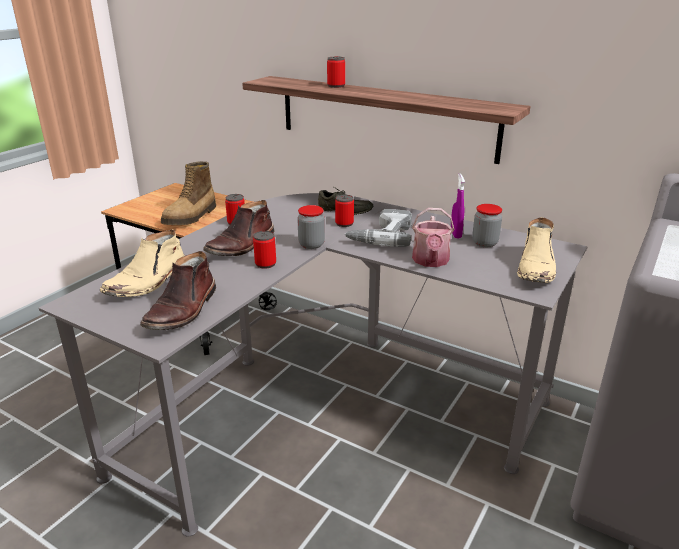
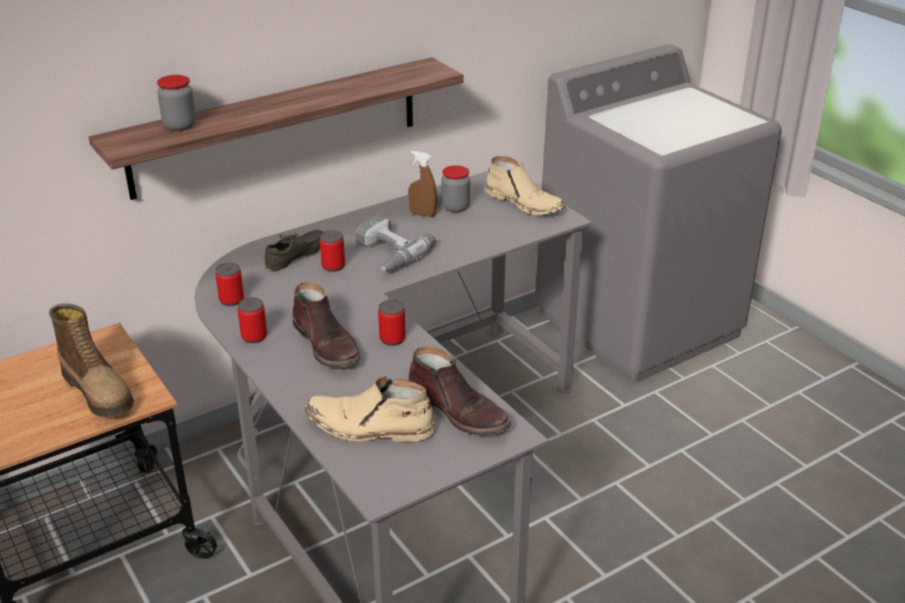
camera: 65 degrees left, 5 degrees up
(148, 282) = (370, 427): beige boot -> beige boot turned 135 degrees clockwise
(311, 245) = (370, 300): jar -> jar (180, 125)
(336, 86) = (222, 112): can -> can (231, 300)
(430, 261) = (469, 245): watering can -> none
(455, 234) = (422, 214): purple spray bottle -> brown spray bottle

